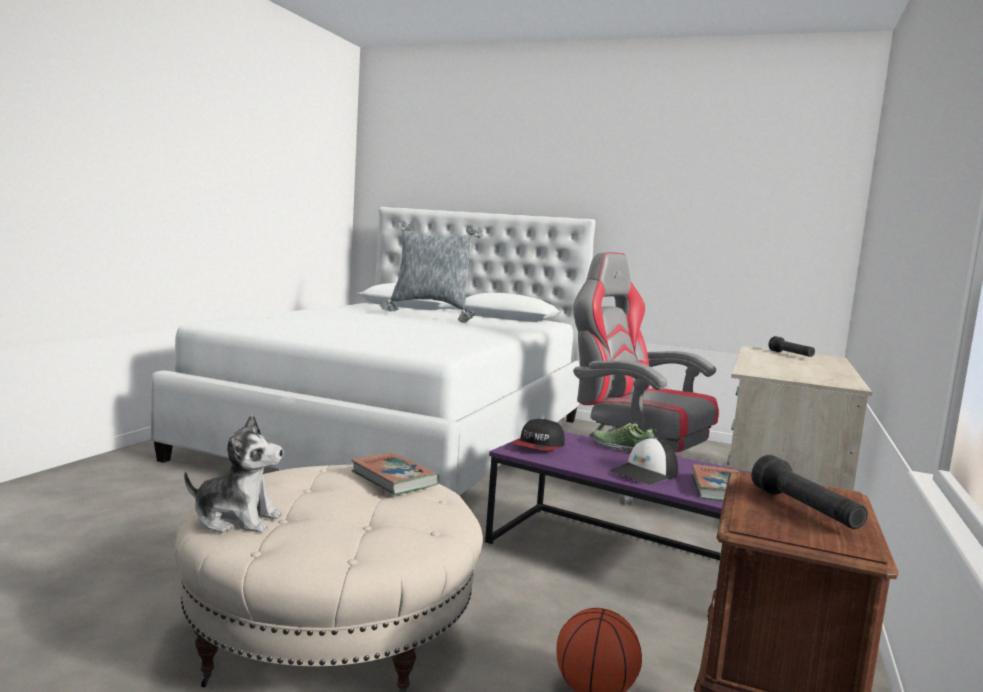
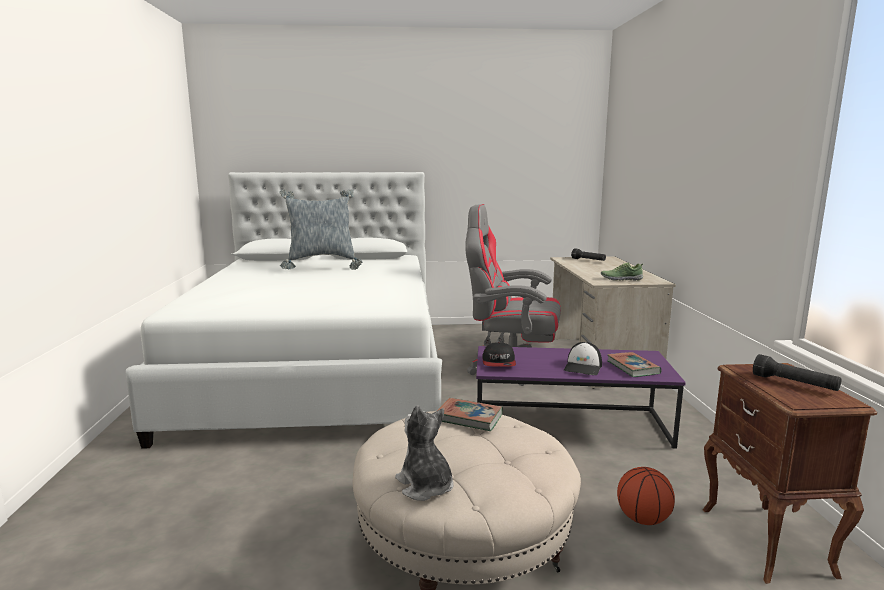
camera: 25 degrees left, 5 degrees up
(236, 519) = (425, 486): plush toy -> plush toy turned 105 degrees counterclockwise
(622, 448) = (545, 351): shoe -> shoe (621, 279)

